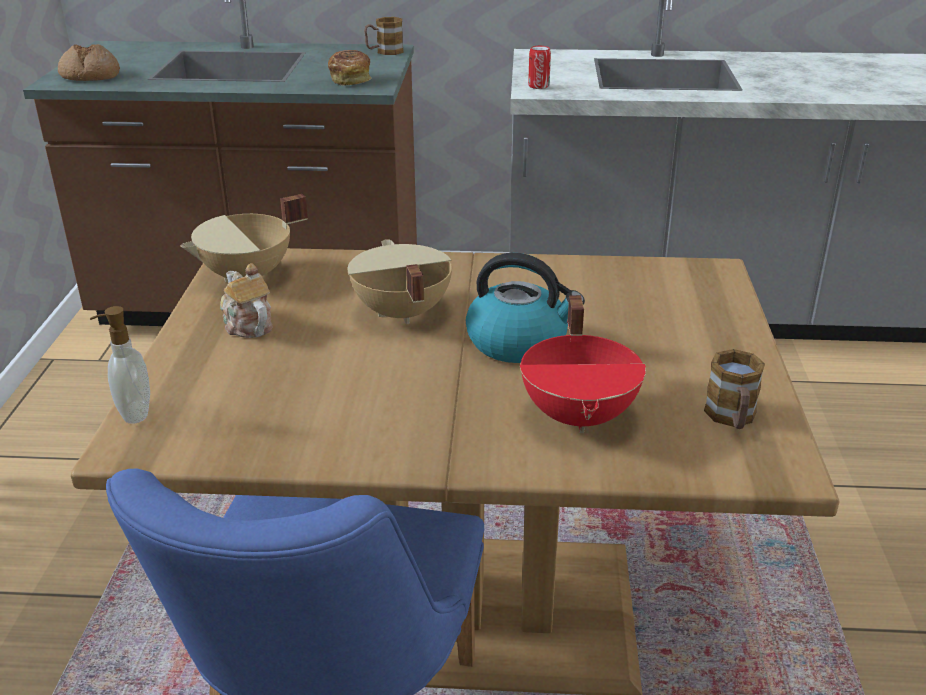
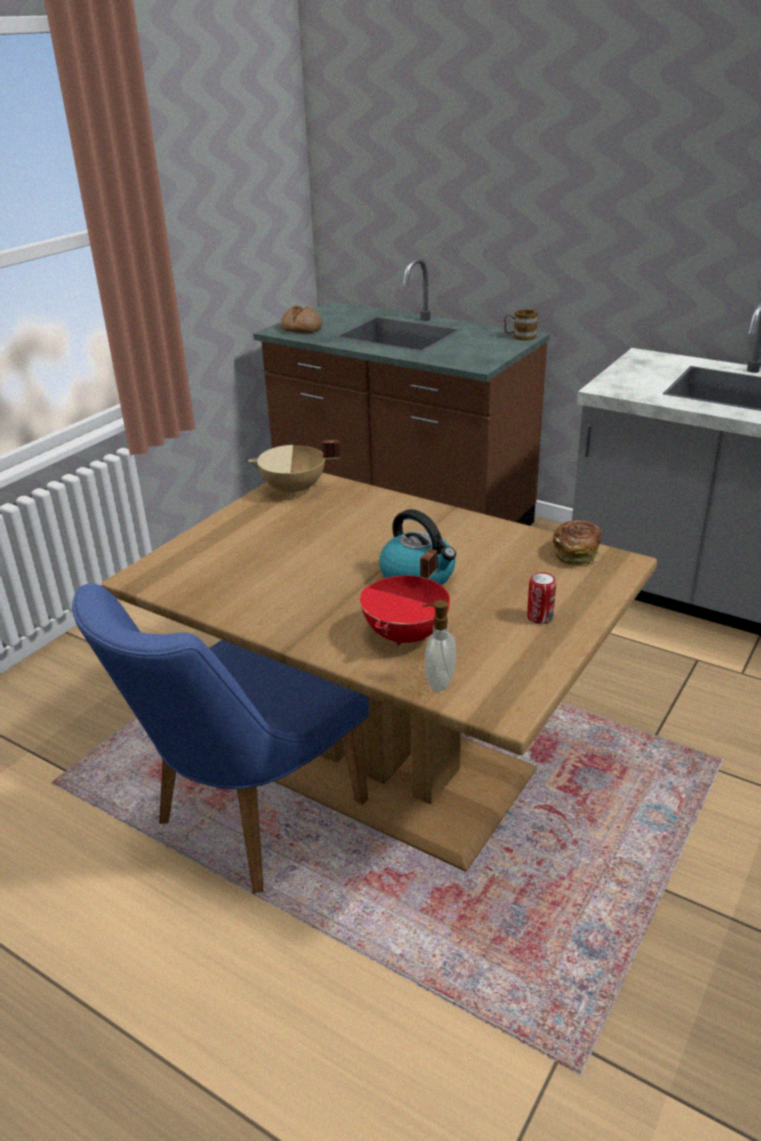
camera: 30 degrees right, 0 degrees up
(133, 413) = (157, 558): soap dispenser -> soap dispenser (438, 681)
(247, 324) = (265, 521): teapot -> none
(351, 79) = (469, 357): bread -> bread (576, 553)
(400, 313) = (362, 537): beige cooking pot -> none
(538, 86) = (612, 384): can -> can (540, 617)
(732, 418) = (508, 668): mug -> none

